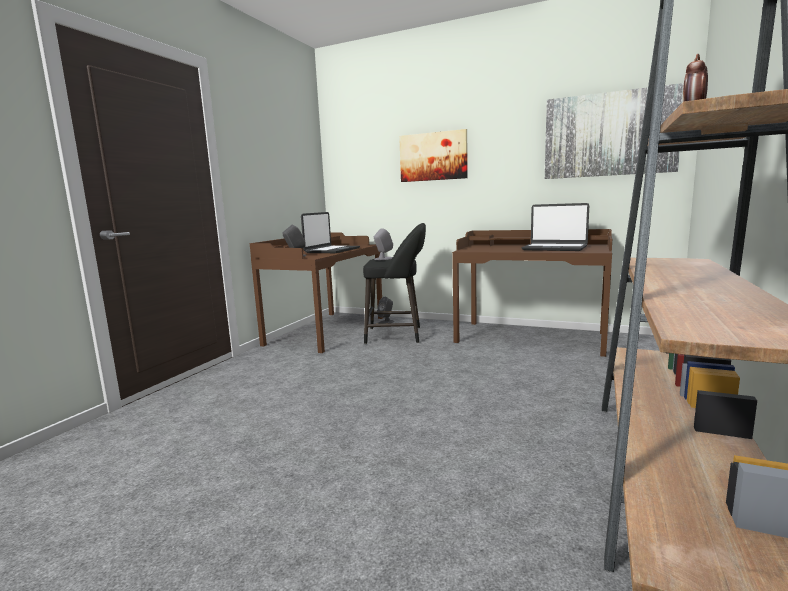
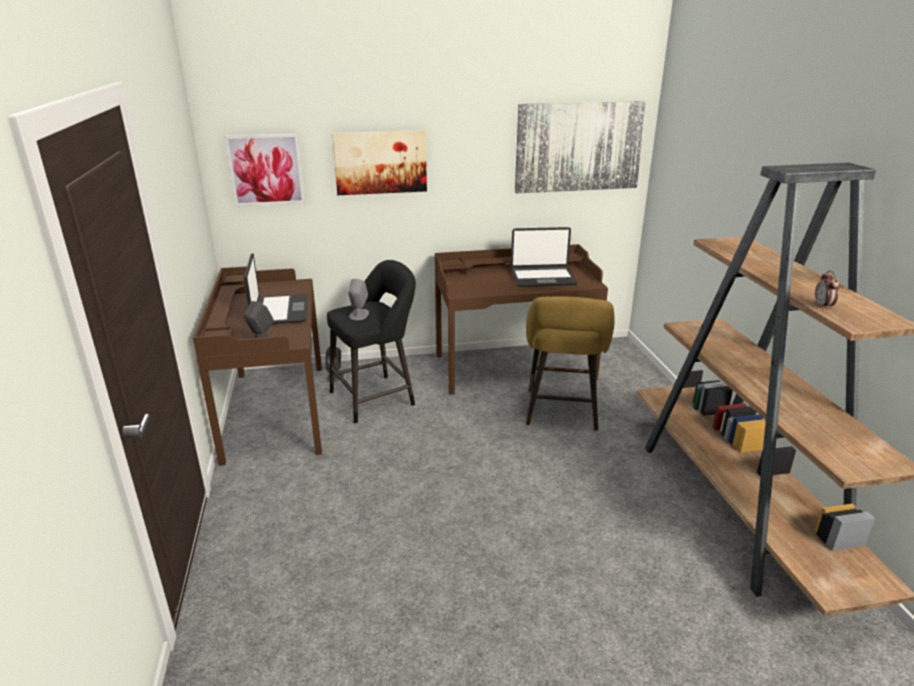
camera: 35 degrees left, 15 degrees up
(358, 165) = (266, 170): none -> picture
(539, 368) = (561, 413): none -> yellow stool

